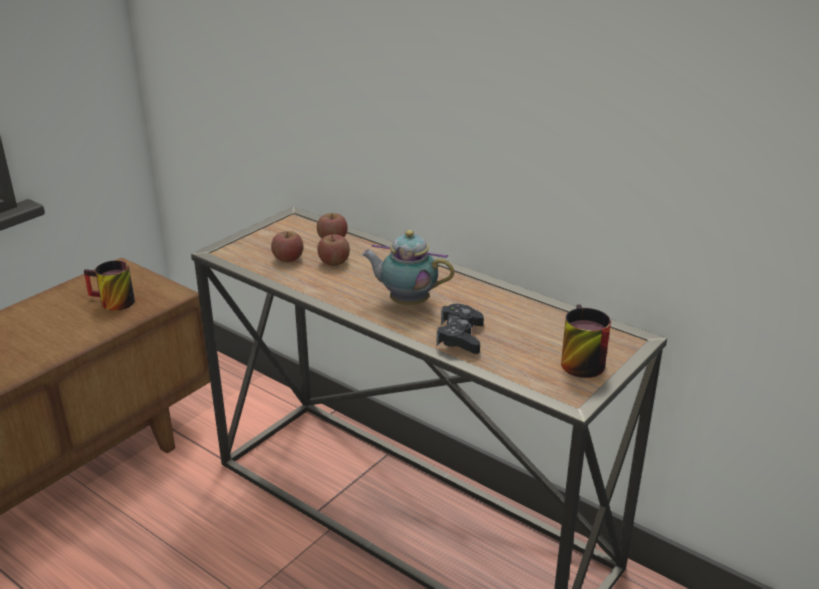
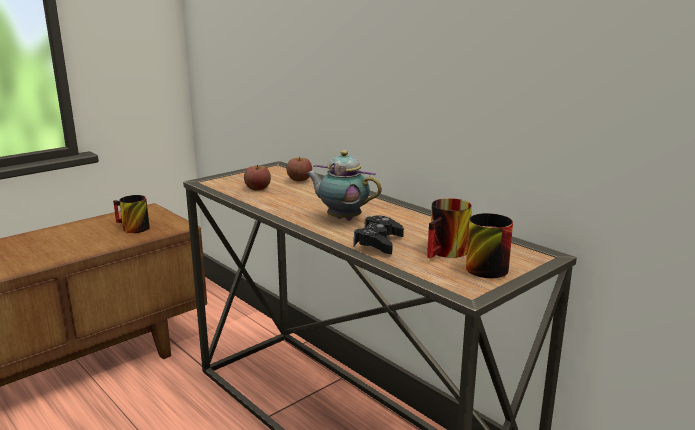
camera: 10 degrees right, 10 degrees down
(334, 262) = (294, 192): apple -> none
(537, 345) = (448, 253): none -> mug

